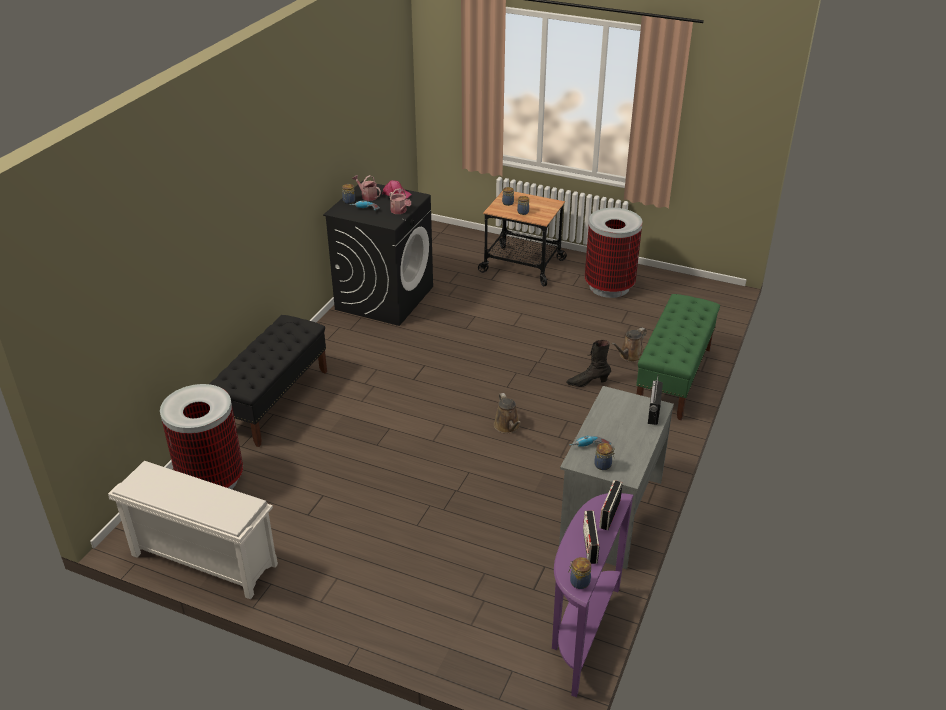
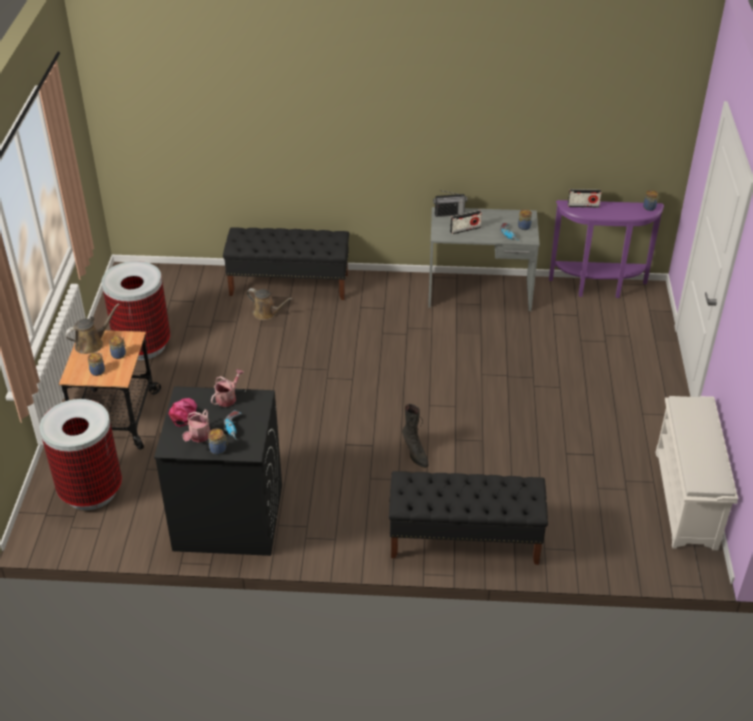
camera: 110 degrees left, 5 degrees up
(211, 480) = (601, 538): trash can -> trash can (91, 491)
(508, 426) = (410, 365): brown watering can -> brown watering can (92, 344)
(587, 382) = (320, 331): black boot -> black boot (415, 453)
(589, 546) = (617, 208): radio -> radio (465, 229)
(673, 378) = (289, 284): green bench -> black bench

